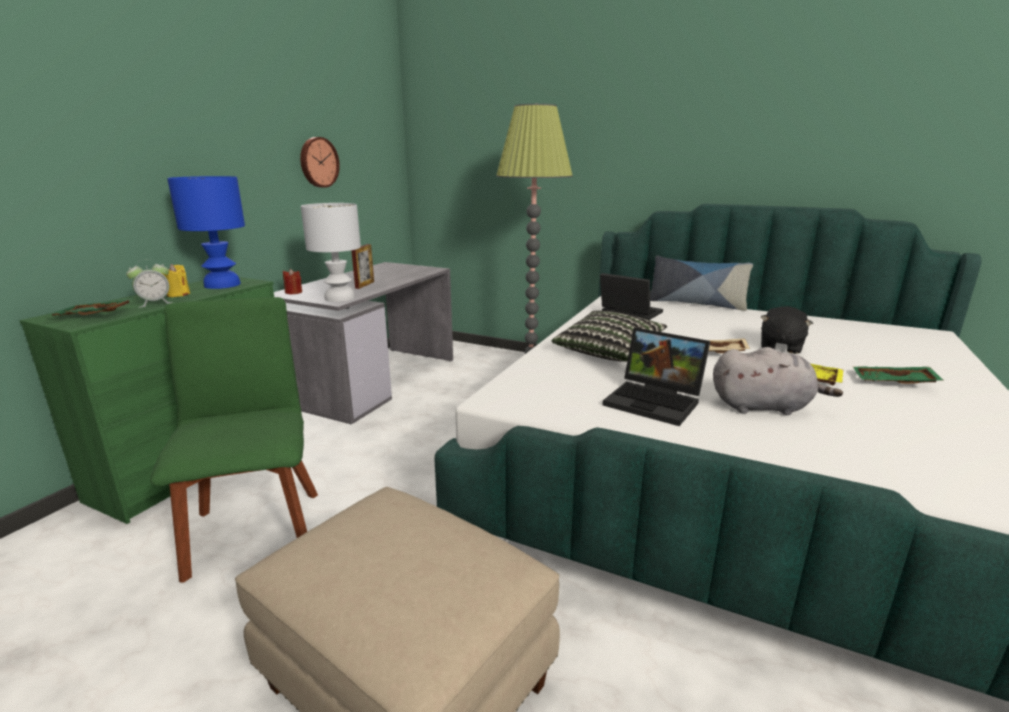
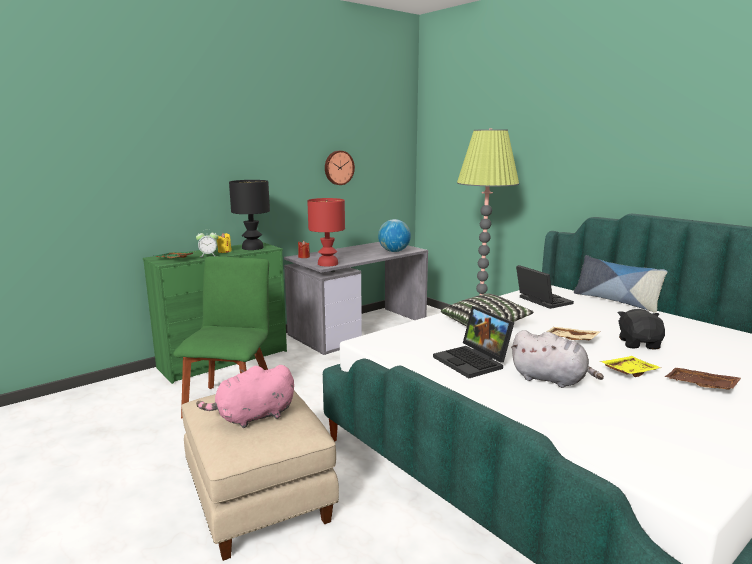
camera: 25 degrees right, 5 degrees down
(223, 285) = (253, 248): blue table lamp -> black table lamp
(339, 298) = (327, 264): white table lamp -> red table lamp
(364, 285) = (353, 256): picture frame -> none
(410, 274) = (394, 251): none -> globe
(411, 572) = (252, 417): none -> pink plush toy
(780, 346) = (639, 344): black plush toy -> black plush toy turned 135 degrees clockwise
(893, 383) = (700, 386): green tray -> brown tray

